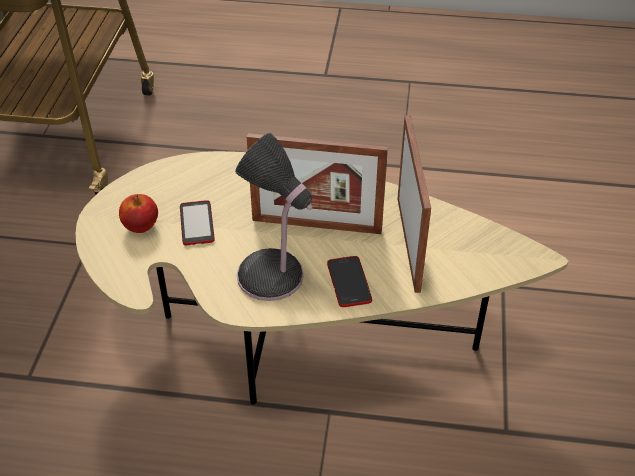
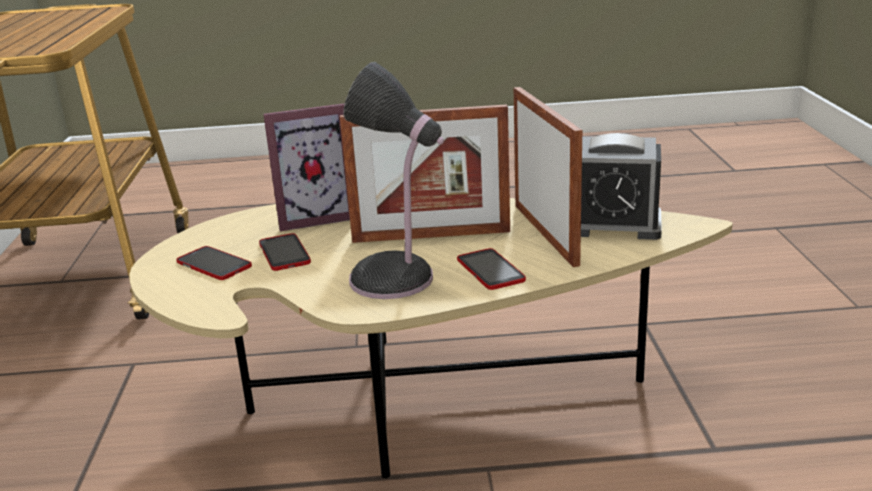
camera: 10 degrees left, 20 degrees down
(140, 226) = (214, 265): apple -> phone
(232, 178) = (315, 217): none -> picture frame
(469, 243) = (614, 224): none -> alarm clock

